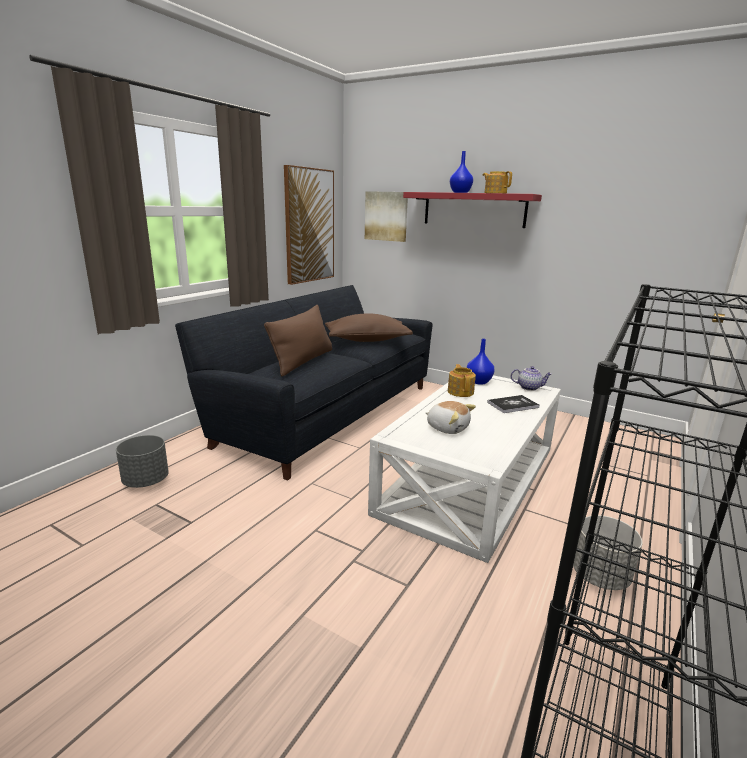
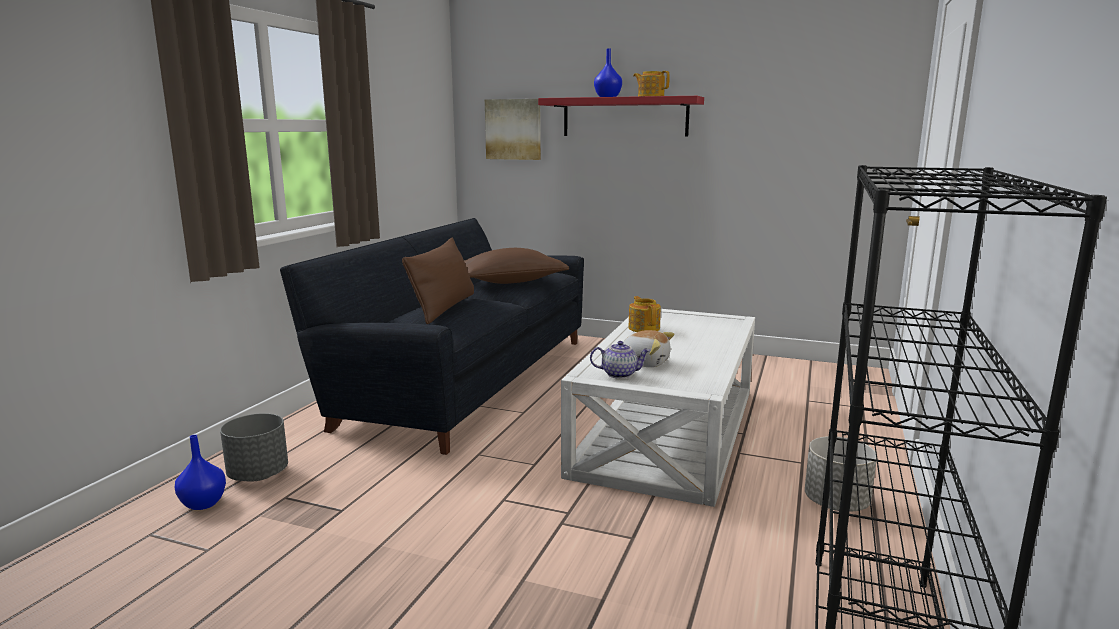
camera: 10 degrees left, 5 degrees down
(309, 226) = (418, 144): picture -> none
(479, 382) = (661, 317): blue vase -> blue vase (204, 503)
(513, 405) = (708, 336): book -> none
(529, 387) = (720, 318): teapot -> teapot (619, 374)

